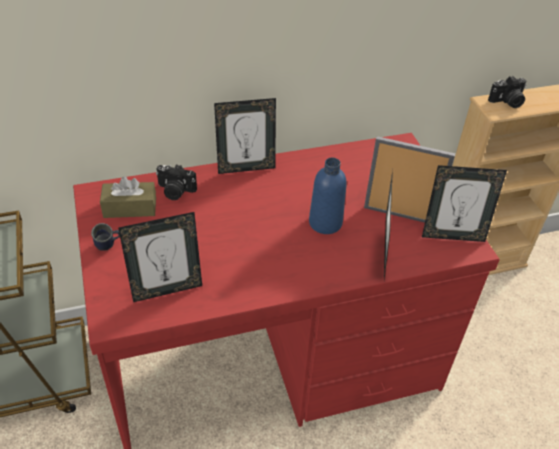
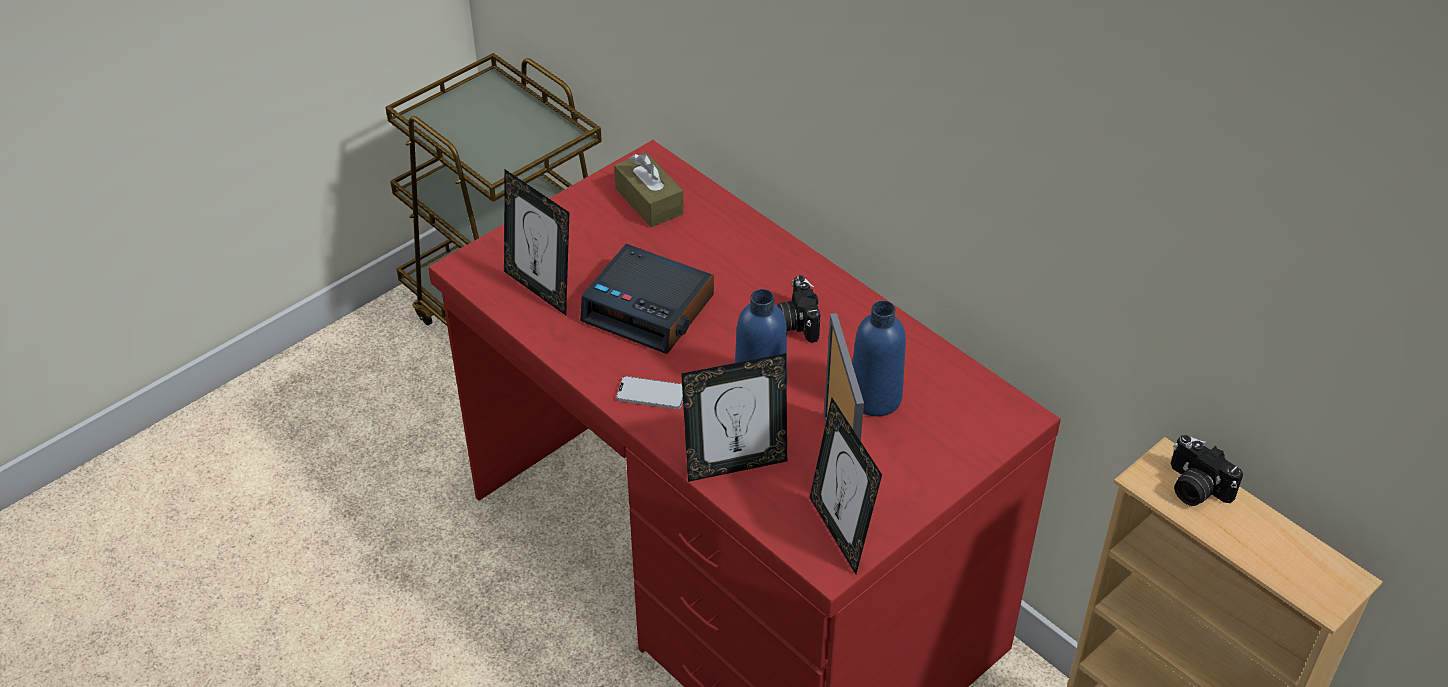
camera: 65 degrees right, 0 degrees up
(108, 246) = (573, 214): blue mug -> none
(175, 191) = (708, 225): camera -> camera (795, 323)
(227, 244) = (650, 309): none -> alarm clock
(246, 168) = (809, 269): picture frame -> none
(301, 271) = (651, 394): none -> phone
(361, 184) = (875, 398): none -> blue bottle

